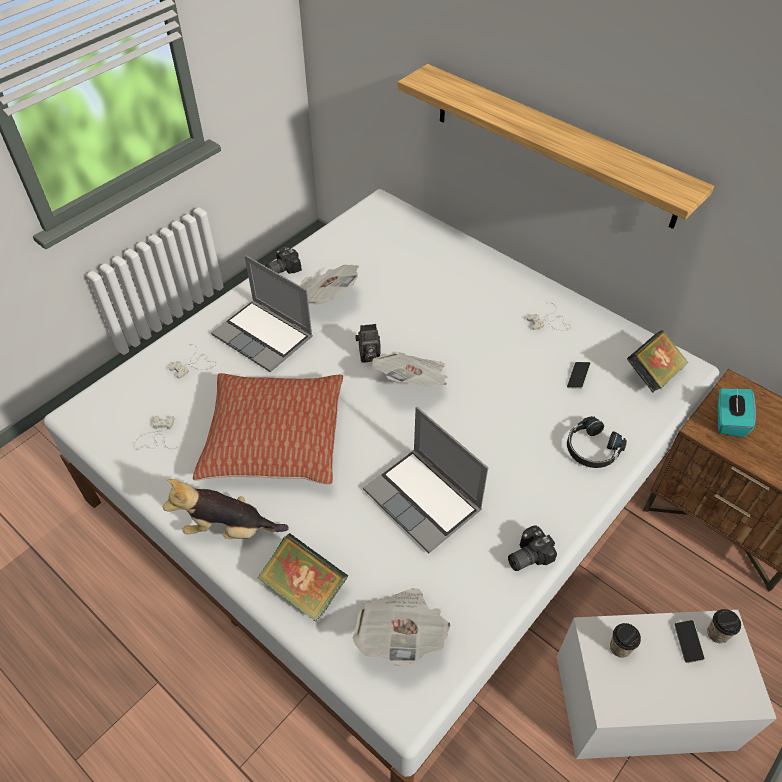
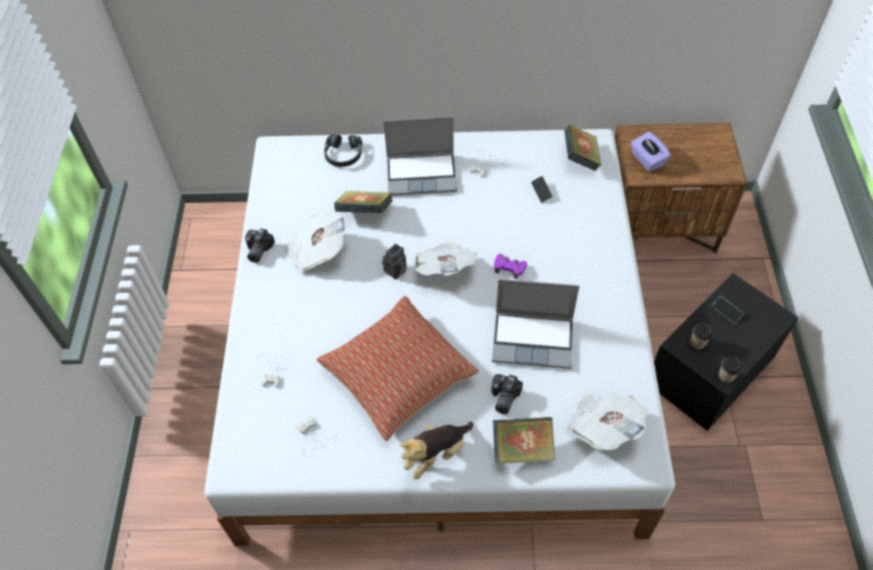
camera: 40 degrees left, 5 degrees up
(264, 336) = (305, 310): laptop -> laptop (422, 174)
(396, 294) = (365, 212): none -> book
(472, 422) = (509, 268): none -> purple game controller
(526, 555) = (622, 325): camera -> camera (503, 398)
(553, 145) = (425, 33): shelf -> none
(591, 449) = (593, 233): black headphones -> black headphones (343, 155)
(642, 702) = (710, 370): white storage box -> black storage box
(717, 633) = (735, 294): cup -> cup (726, 376)
(729, 421) = (647, 160): turquoise tissue box -> purple tissue box

